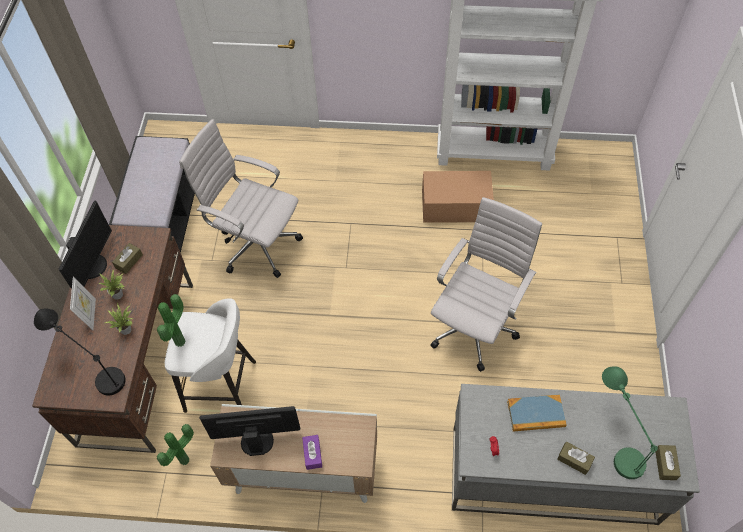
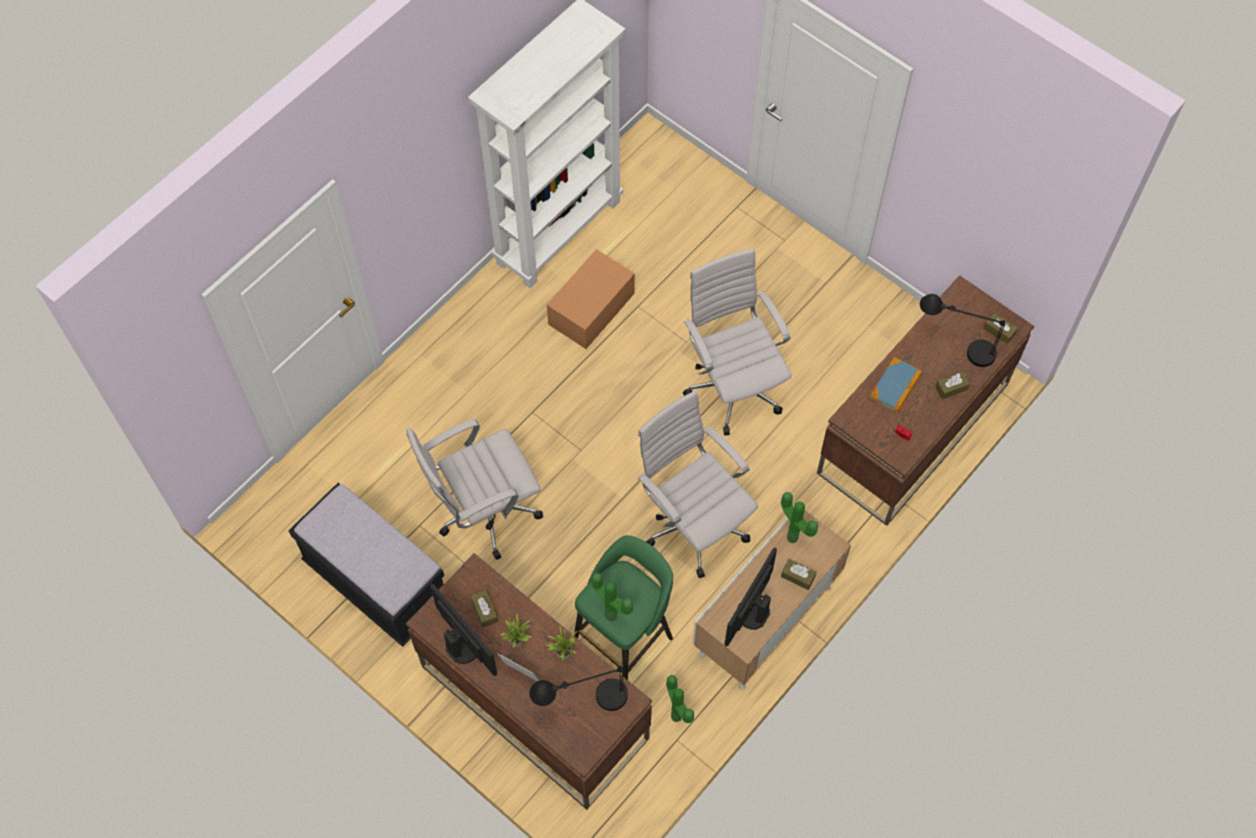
camera: 55 degrees left, 5 degrees up
(223, 386) = (625, 639): white stool -> green stool
(312, 454) = (797, 576): purple tissue box -> brown tissue box
(345, 371) = (693, 523): none -> white office chair
(346, 428) = (794, 536): none -> potted plant
(551, 475) = (912, 429): grey desk -> brown desk
(615, 438) = (955, 347): green table lamp -> black table lamp

